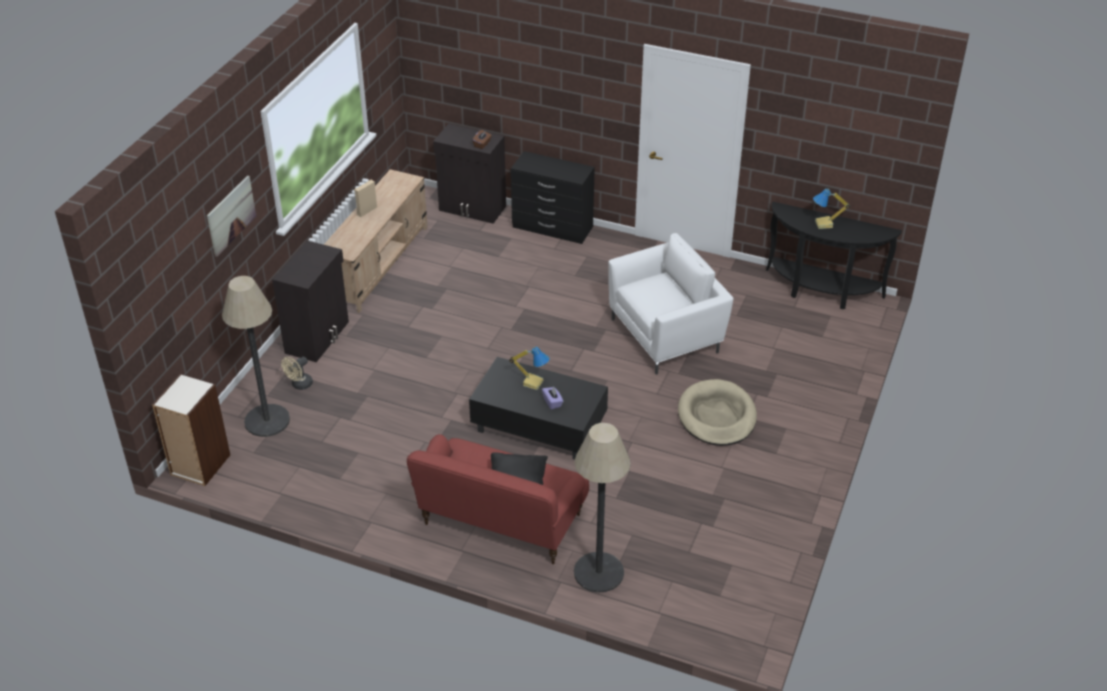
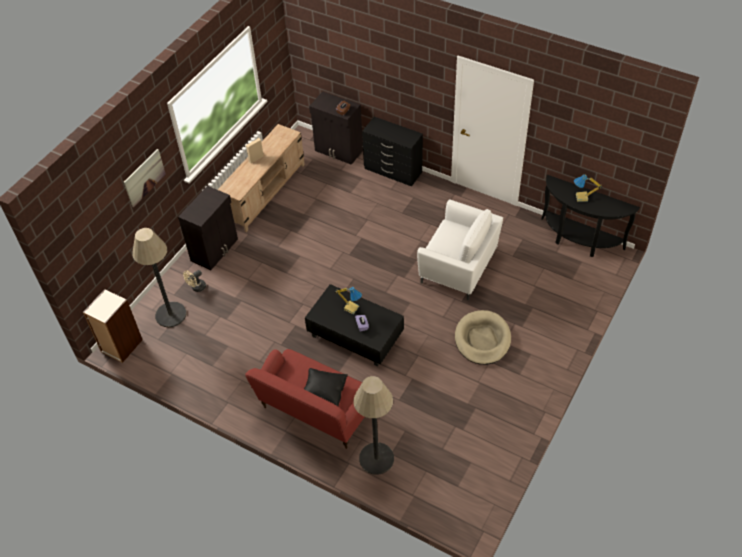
camera: 10 degrees right, 10 degrees up
(666, 336) = (458, 269): white armchair -> white armchair turned 45 degrees clockwise

